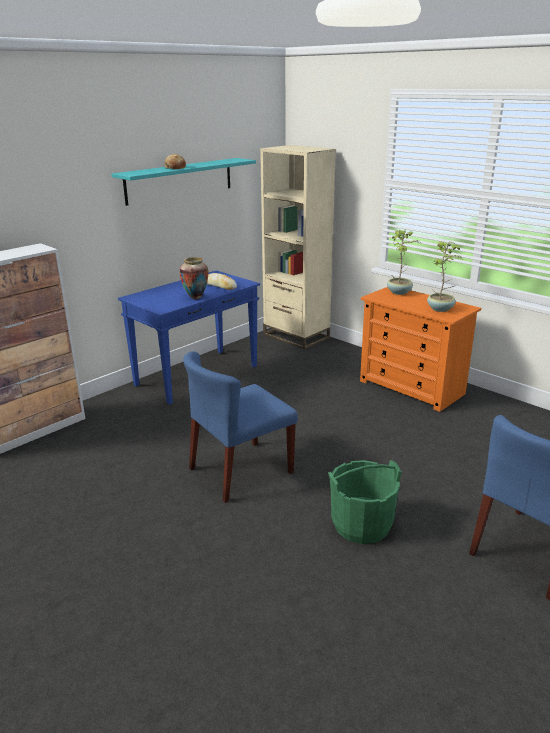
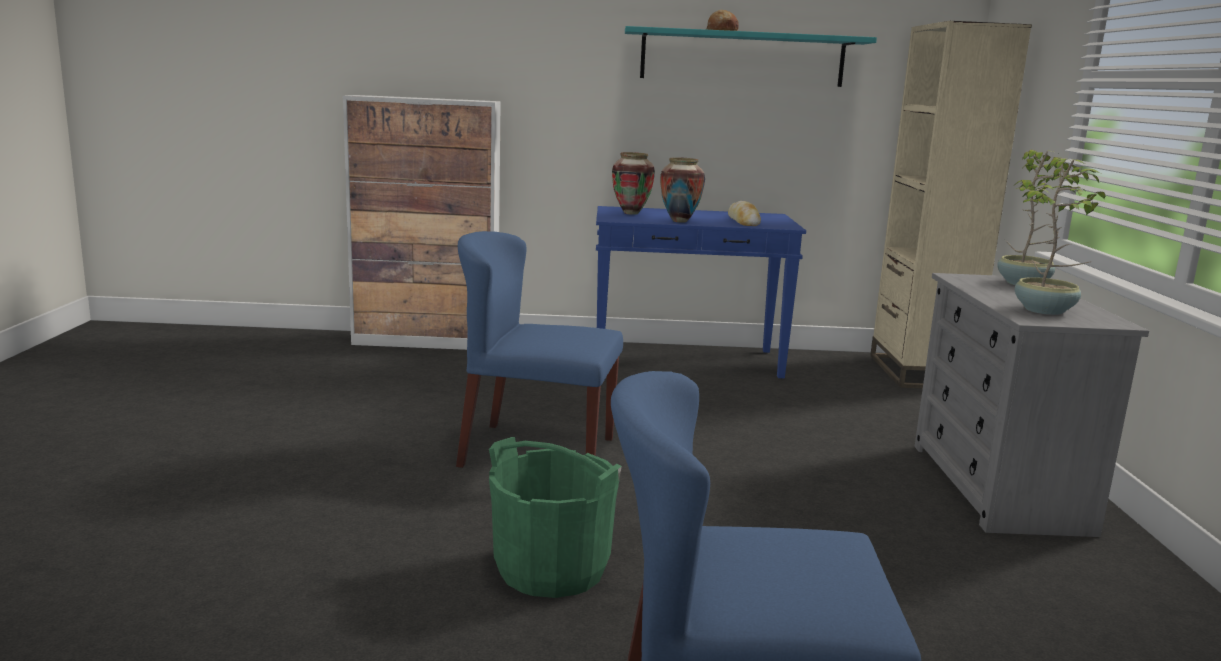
camera: 45 degrees right, 10 degrees down
(155, 299) = (631, 213): none -> vase
(412, 387) = (997, 487): orange dresser -> grey dresser

